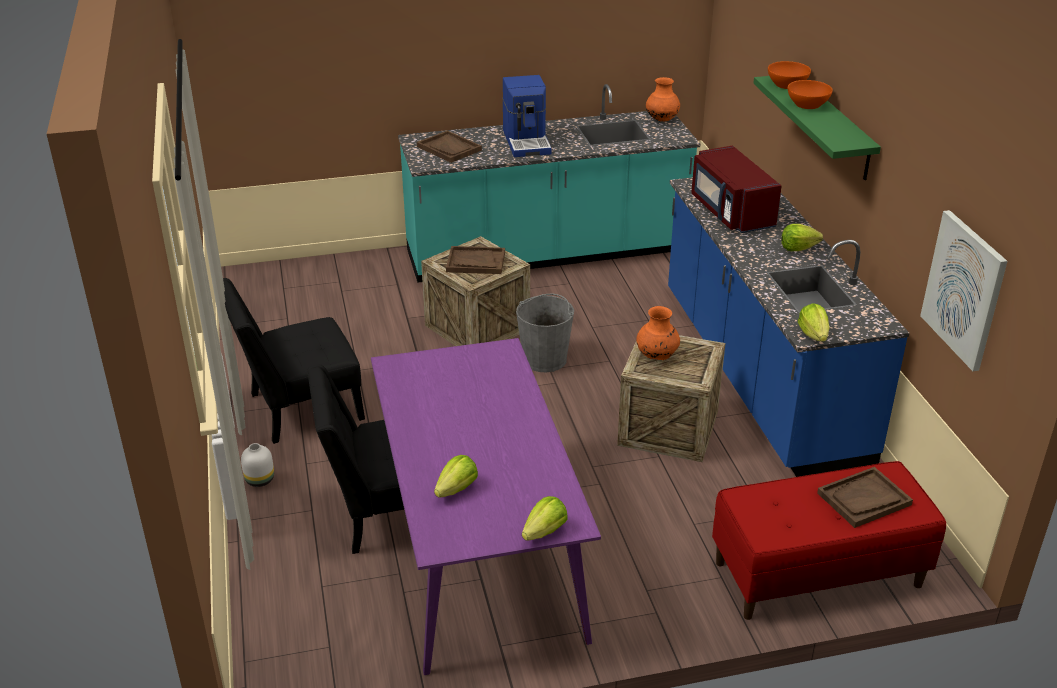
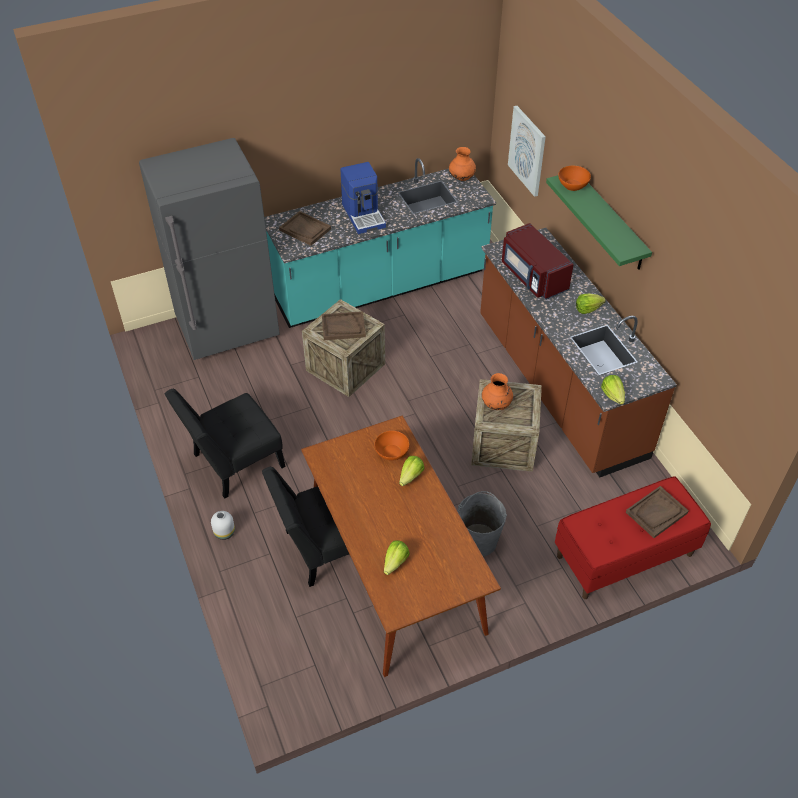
camera: 10 degrees left, 15 degrees up
(341, 278) = (228, 330): none -> grey fridge
(477, 551) = (394, 571): purple dining table -> brown dining table
(545, 359) = (402, 392): grey bucket -> grey bucket (478, 540)
(545, 532) = (463, 590): lettuce -> lettuce (411, 476)
(759, 375) = (558, 386): blue counter -> brown counter
(808, 104) = (592, 208): orange bowl -> orange bowl (392, 452)
(964, 289) = (720, 371): picture -> picture (527, 150)

